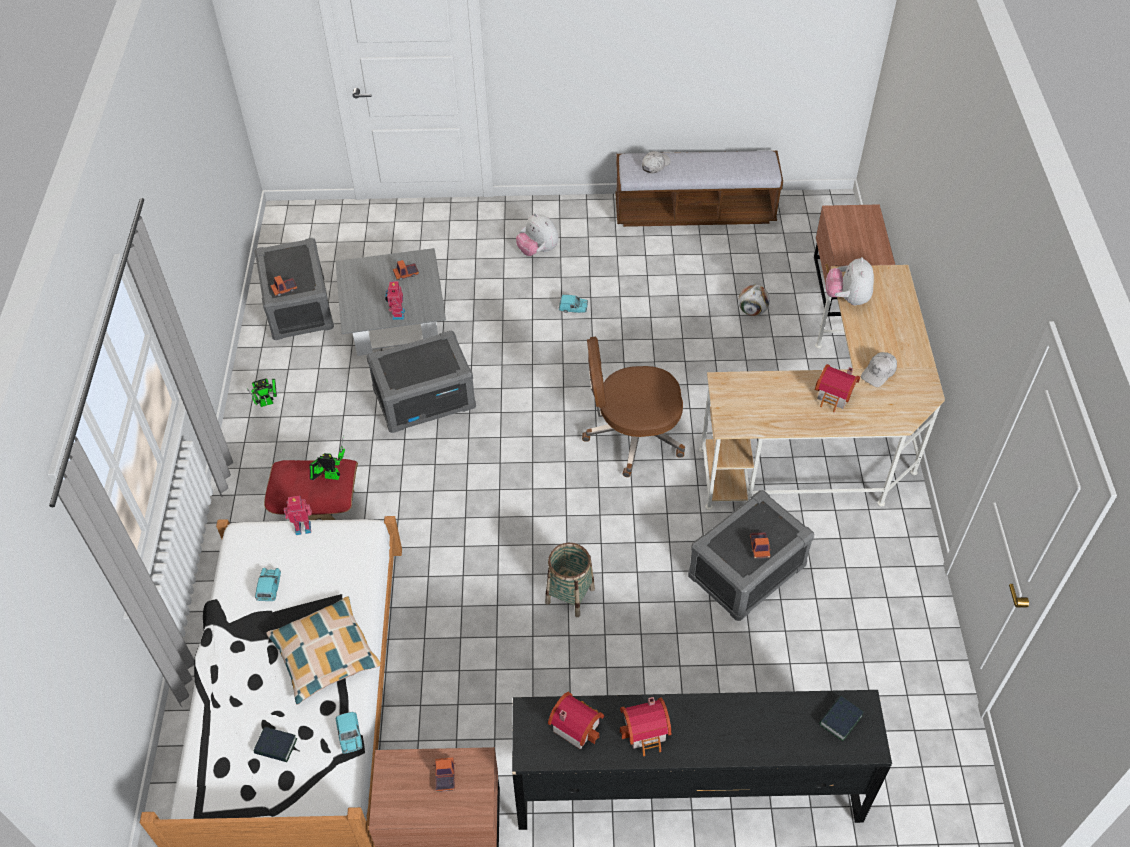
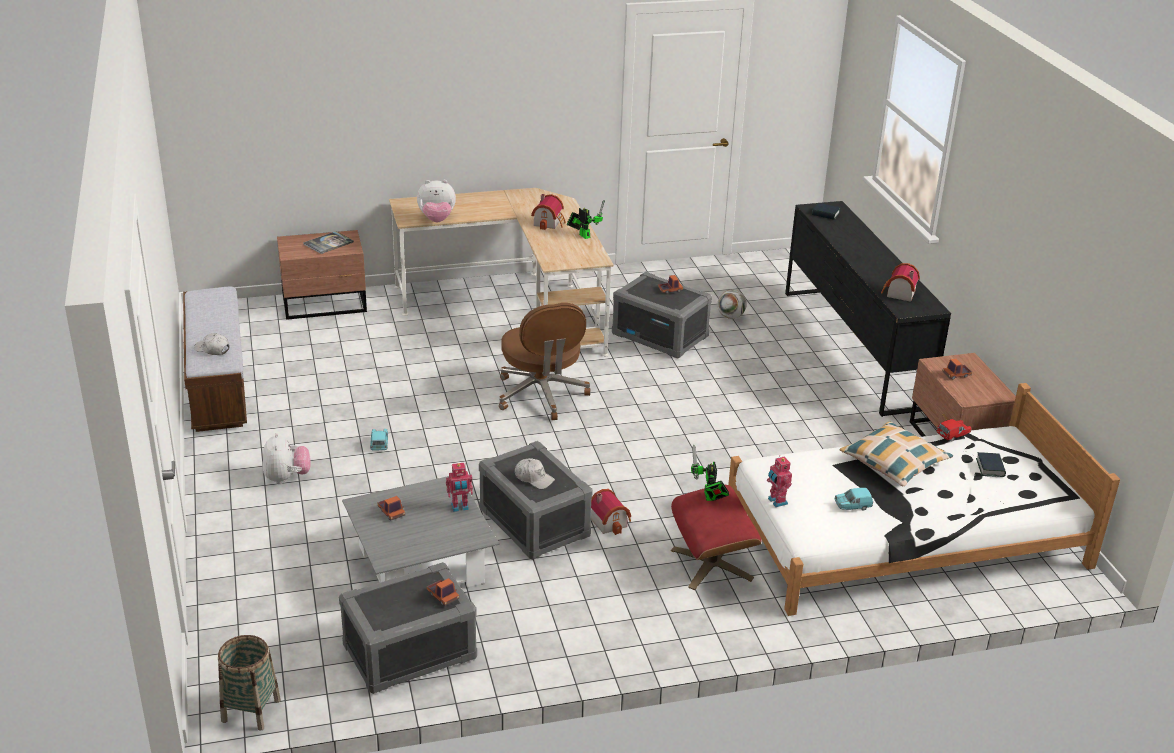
camera: 105 degrees left, 20 degrees down
(268, 402) = (576, 639): toy robot -> toy robot (583, 235)
(350, 736) = (953, 435): turquoise toy car -> red toy car
(538, 250) = (287, 478): plush toy -> plush toy turned 45 degrees counterclockwise
(569, 595) = (725, 410): basket -> basket (251, 710)
(646, 732) = (884, 270): toy house -> toy house (610, 521)
(752, 311) = (365, 346): football -> football (730, 316)
(860, 240) = (328, 243): none -> book
(878, 373) = (517, 208): white cap -> white cap (534, 478)

